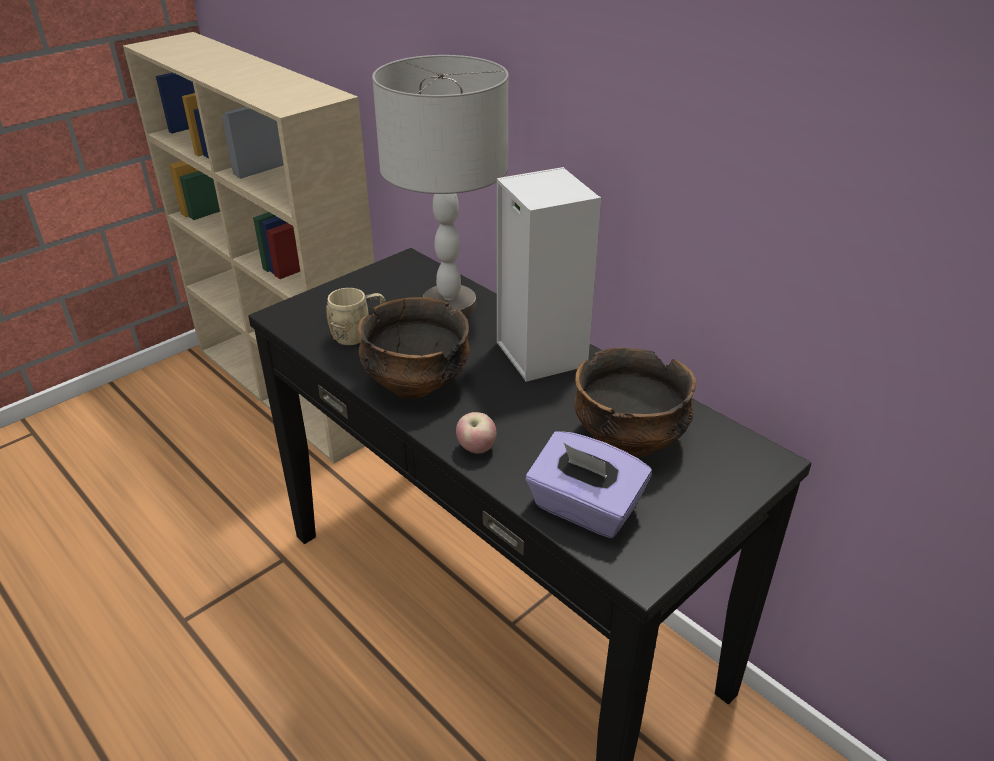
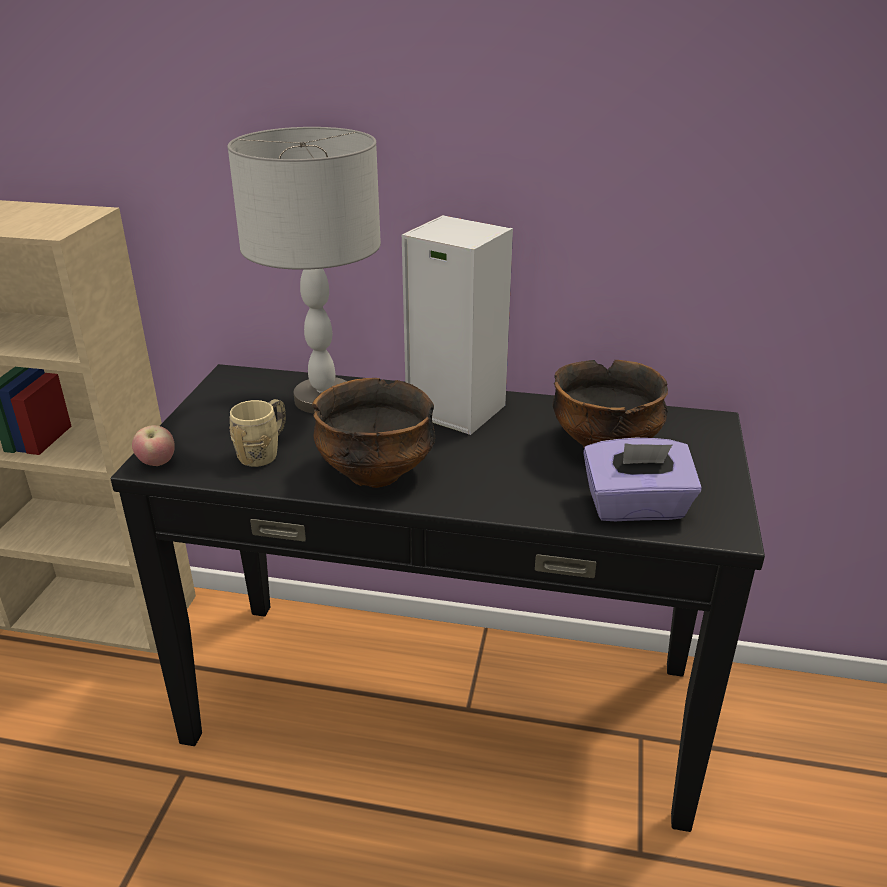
camera: 35 degrees left, 5 degrees down
(476, 449) = (497, 501): apple -> apple (157, 463)

